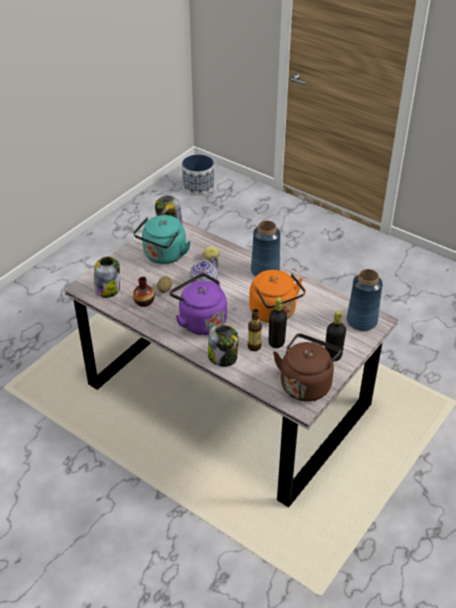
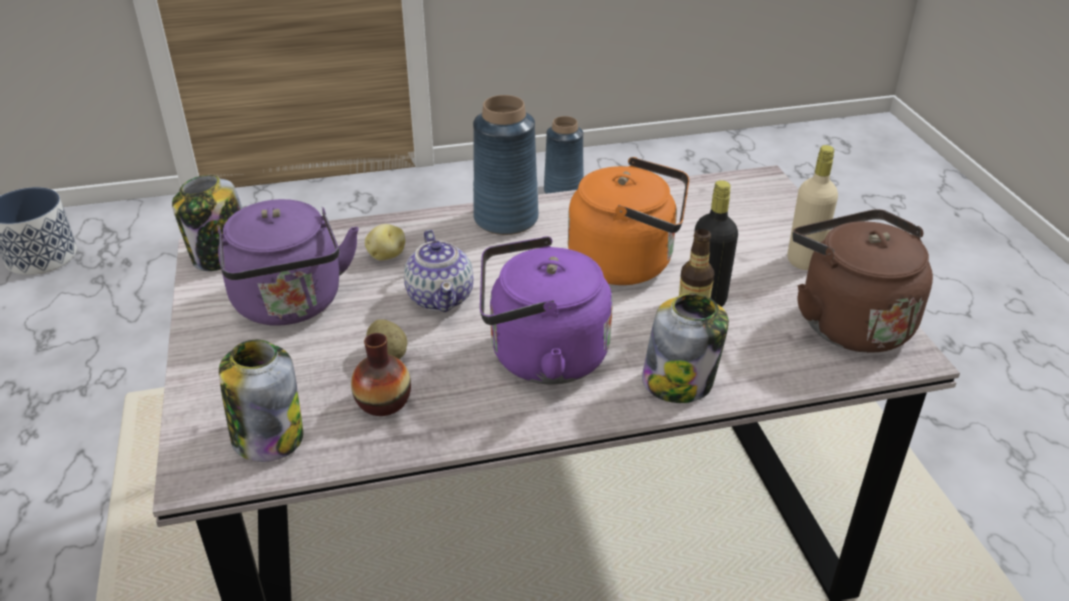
camera: 50 degrees left, 5 degrees down
(163, 256) = (290, 305): turquoise kettle -> purple kettle
(333, 356) = (804, 260): black bottle -> beige bottle
(361, 321) = (746, 195): blue vase -> blue vase (563, 191)

